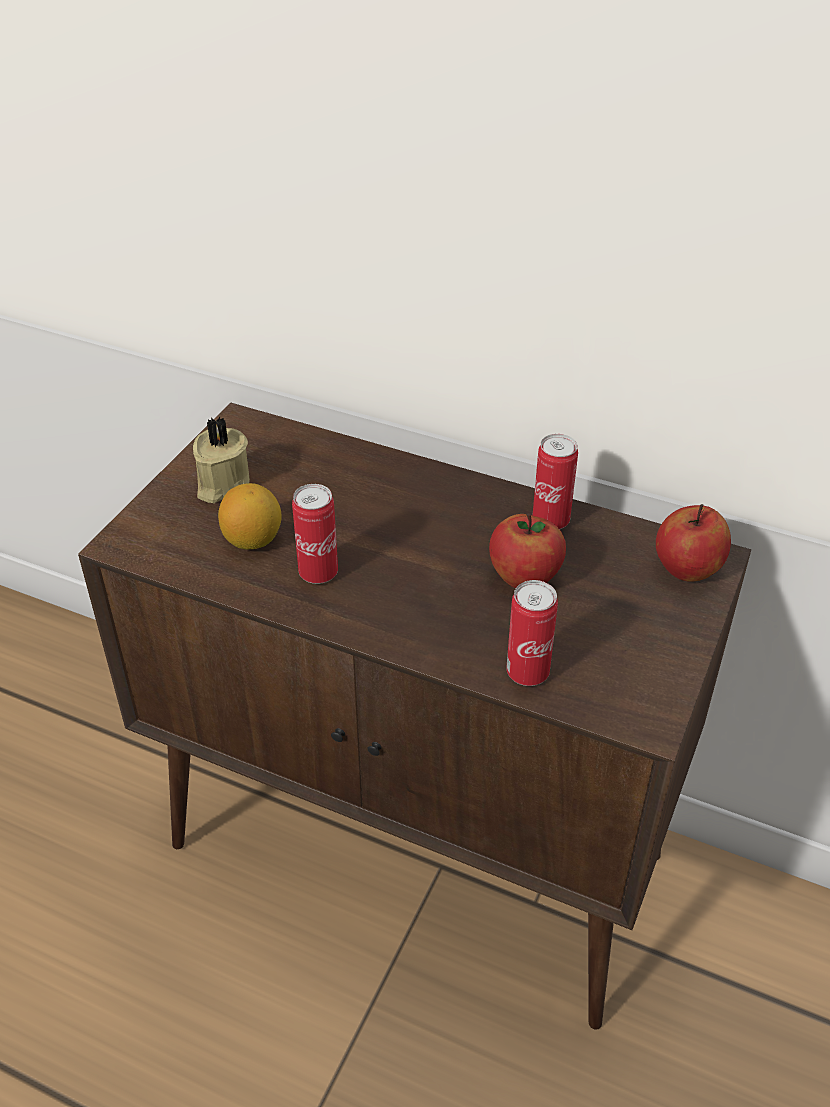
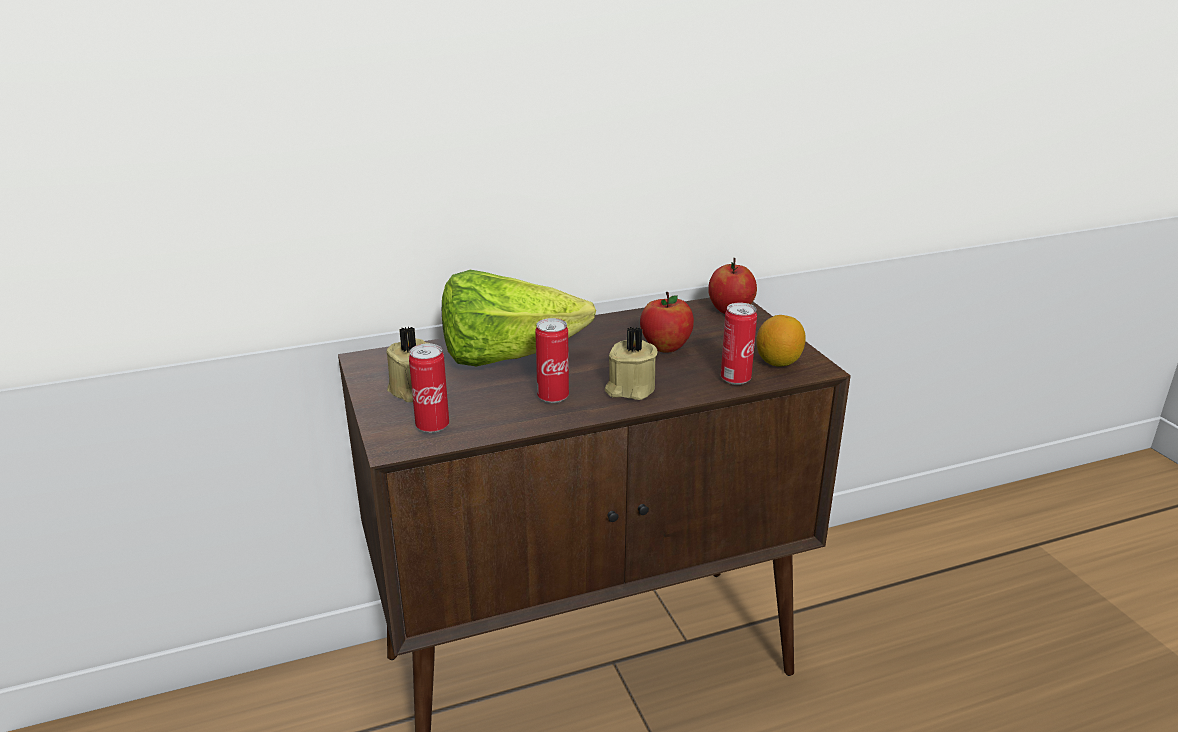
camera: 45 degrees left, 15 degrees down
(253, 540) = (484, 403): lemon -> lemon (778, 362)
(353, 494) = (507, 357): none -> lettuce
(401, 611) = (629, 389): none -> beige candle
(550, 521) = (635, 321): can -> can (432, 426)

